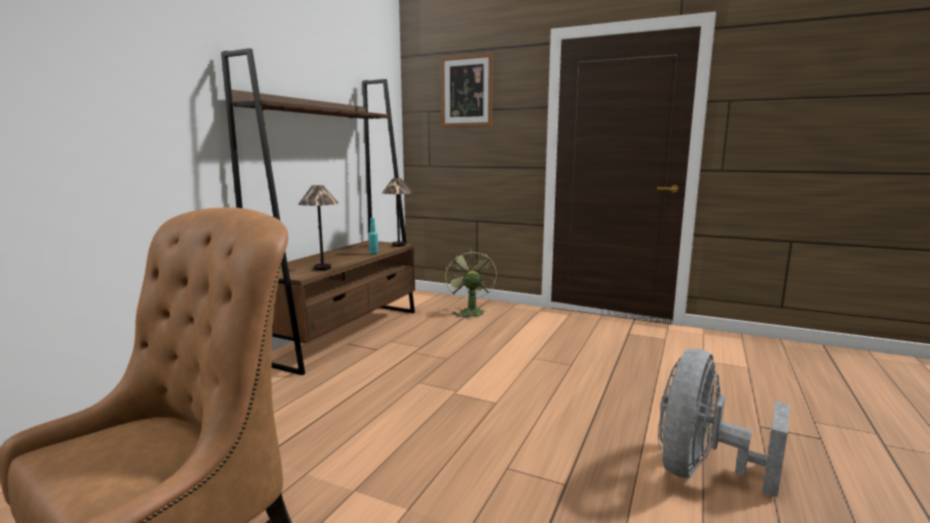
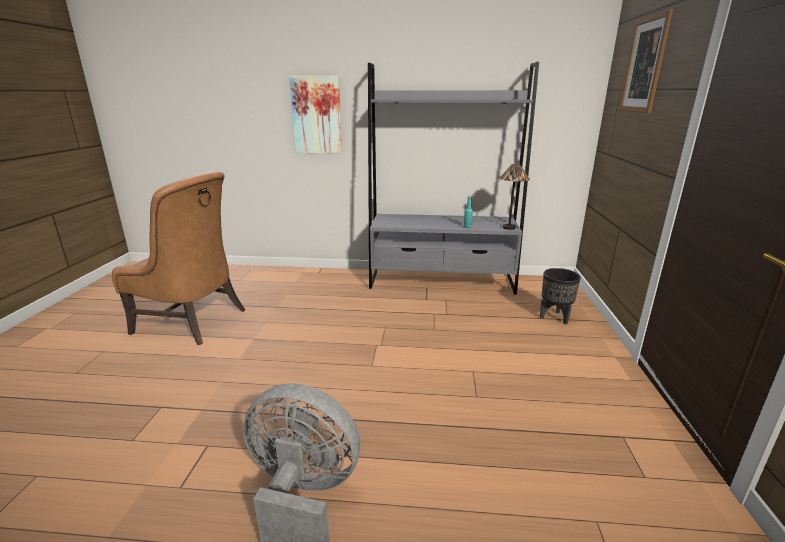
camera: 70 degrees right, 10 degrees up
(137, 122) = (317, 115): none -> picture
(323, 268) = (404, 225): table lamp -> none
(345, 334) = (442, 282): brown bookcase -> grey bookcase
(470, 311) = (554, 317): green fan -> black planter

